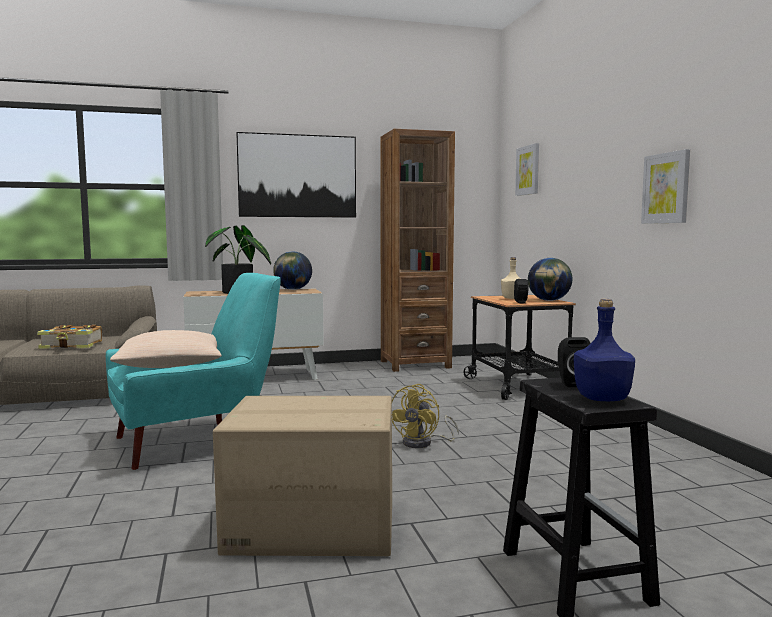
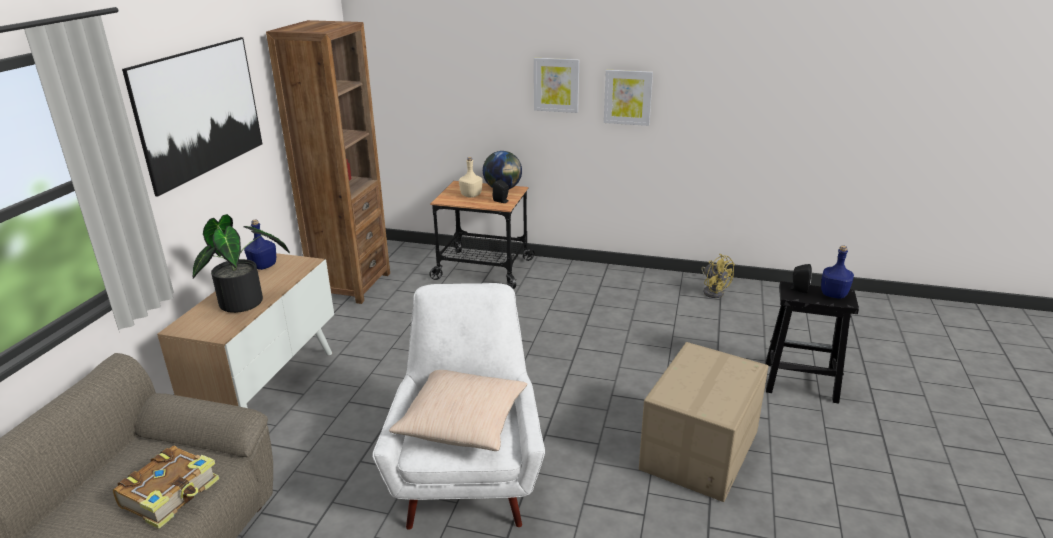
camera: 60 degrees left, 20 degrees up
(195, 440) = (468, 474): turquoise armchair -> white armchair
(292, 289) = (263, 266): globe -> blue bottle
(423, 443) = (580, 358): yellow fan -> yellow fan (713, 291)
(528, 170) = (416, 52): picture -> picture (556, 85)

